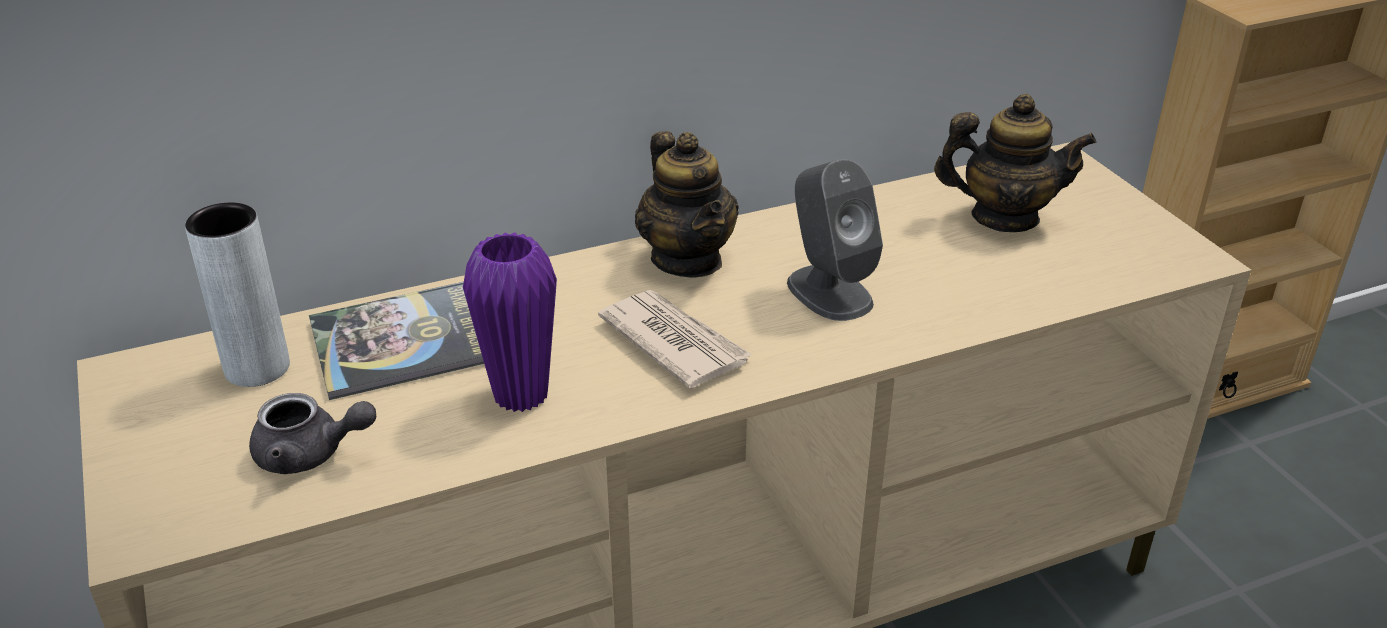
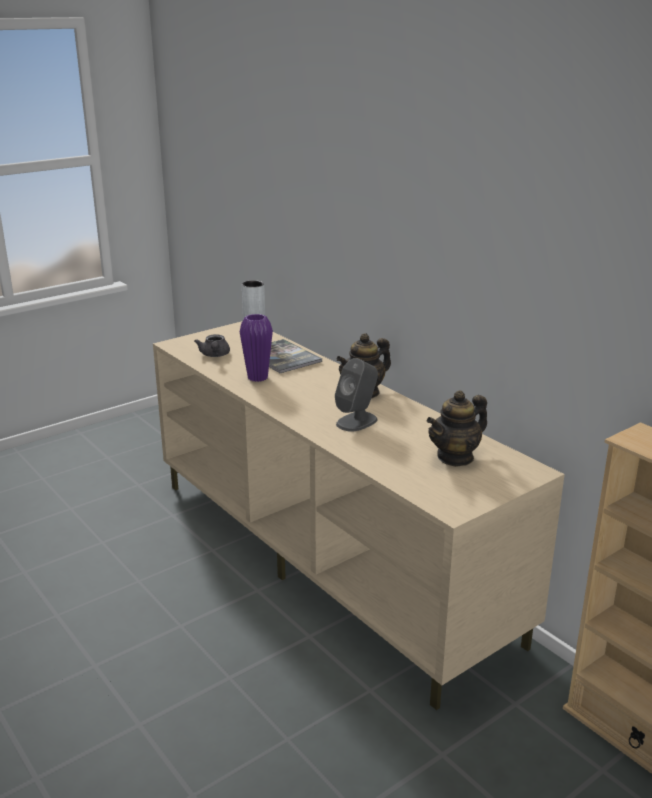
camera: 75 degrees right, 10 degrees down
(674, 342) = (303, 397): newspaper -> none
(1004, 217) = (455, 457): teapot -> teapot turned 60 degrees clockwise

